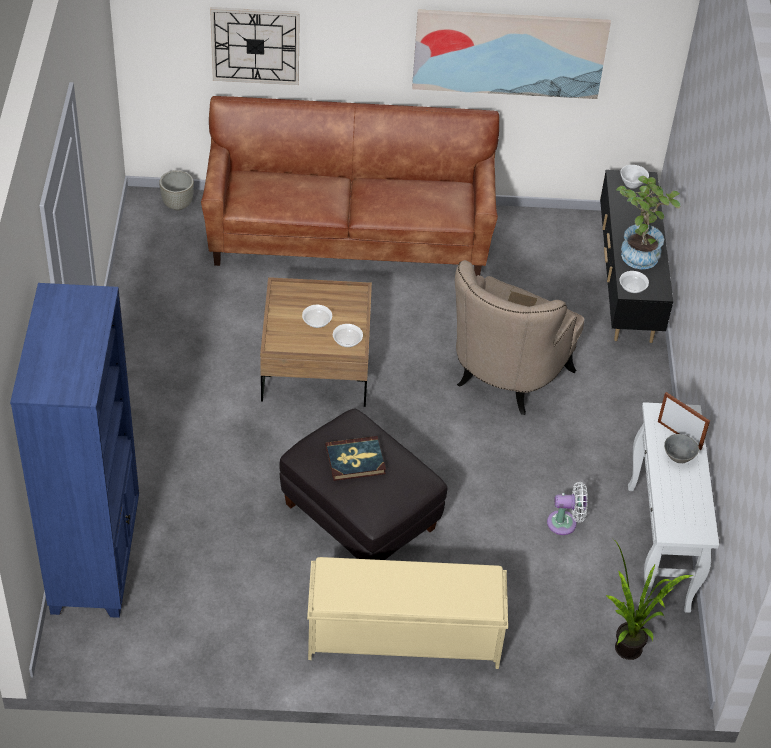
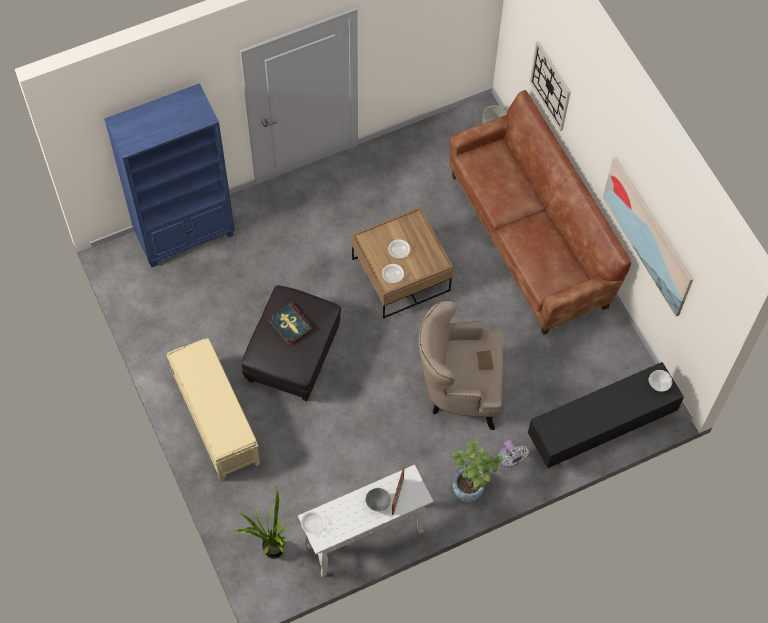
camera: 65 degrees right, 15 degrees up
(565, 523) = (354, 475): white fan -> white fan (509, 459)
(632, 287) = (547, 424): bowl -> bowl (313, 524)
(638, 251) = (587, 415): potted plant -> potted plant (472, 485)

